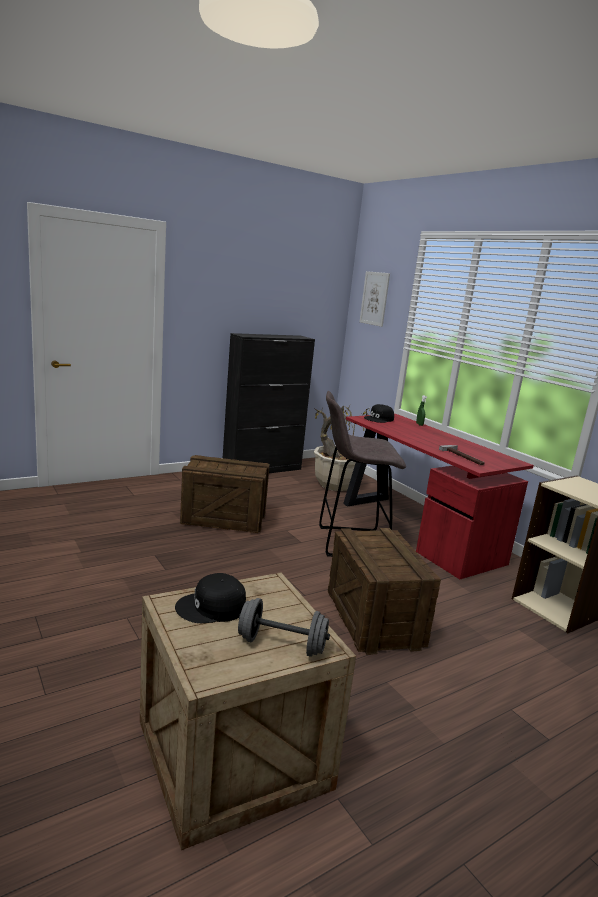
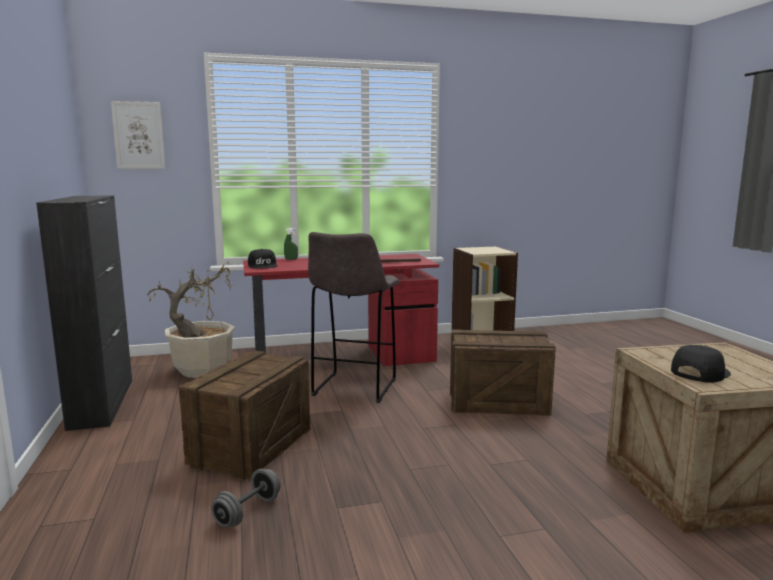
camera: 70 degrees left, 5 degrees down
(212, 608) = (699, 372): black cap -> black cap turned 135 degrees counterclockwise
(281, 645) = (733, 357): grey dumbbell -> grey dumbbell (248, 512)

